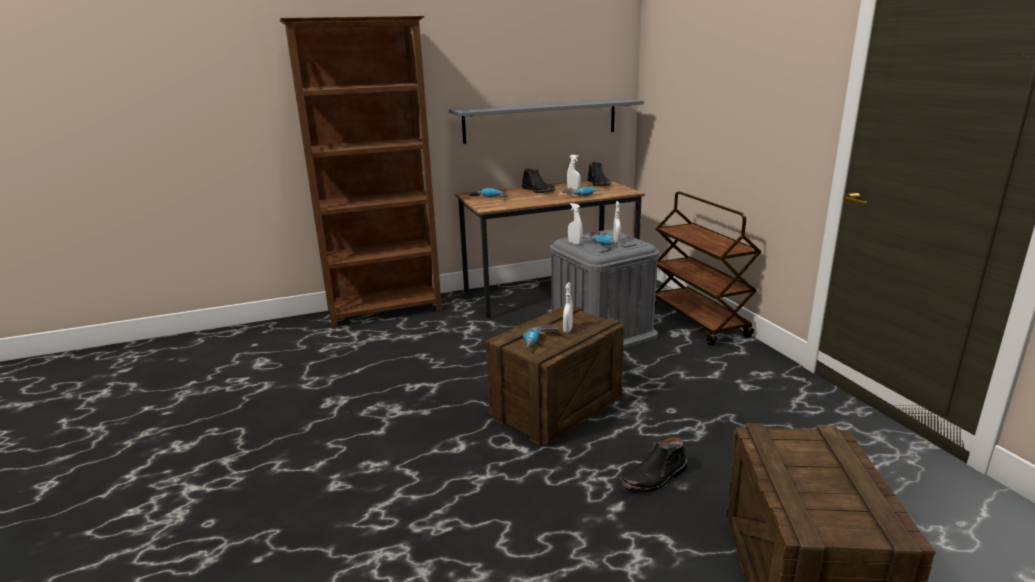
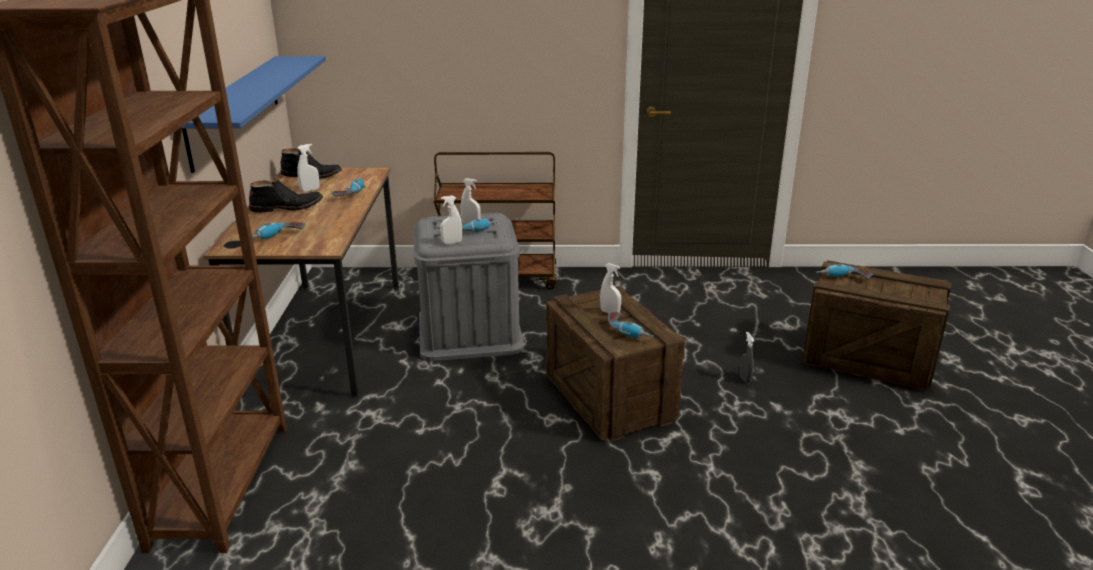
camera: 70 degrees left, 5 degrees up
(541, 120) = (235, 109): grey shelf -> blue shelf
(654, 478) = (745, 378): black boot -> grey spray bottle
(800, 445) = (843, 279): none -> power drill

